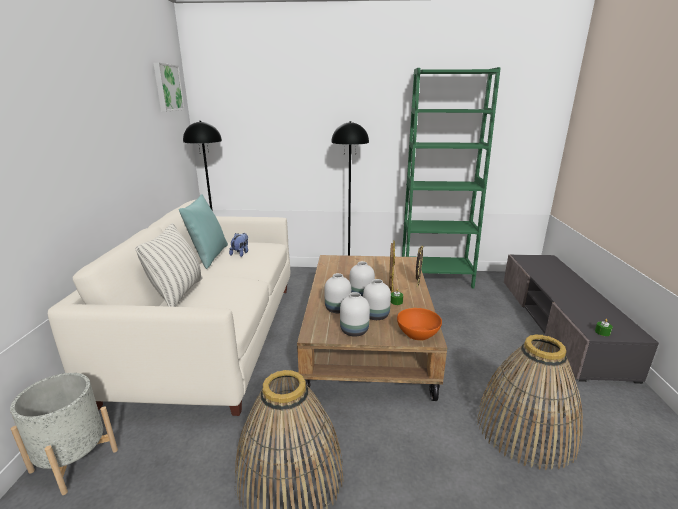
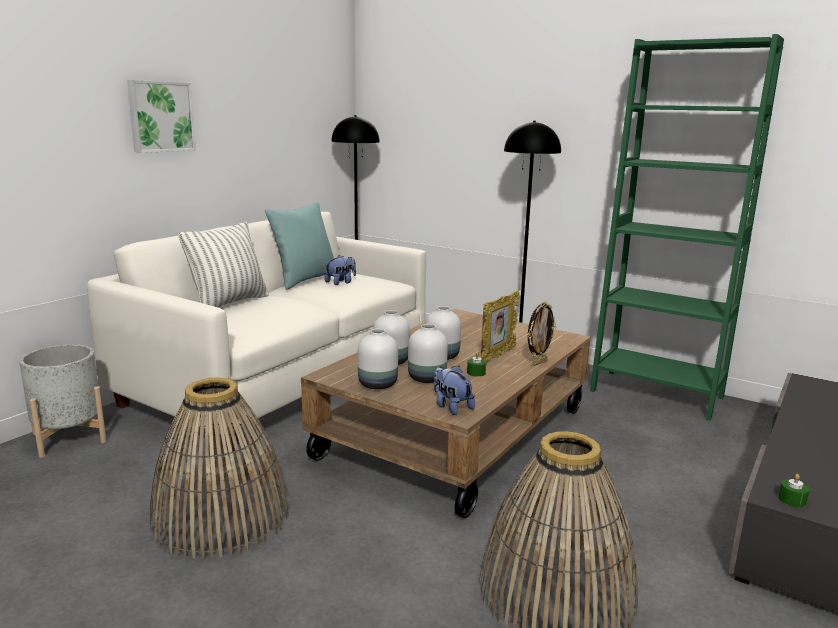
camera: 30 degrees right, 5 degrees down
(167, 87) = (319, 72): picture -> picture (160, 116)
(417, 333) = (451, 407): orange bowl -> plush toy

